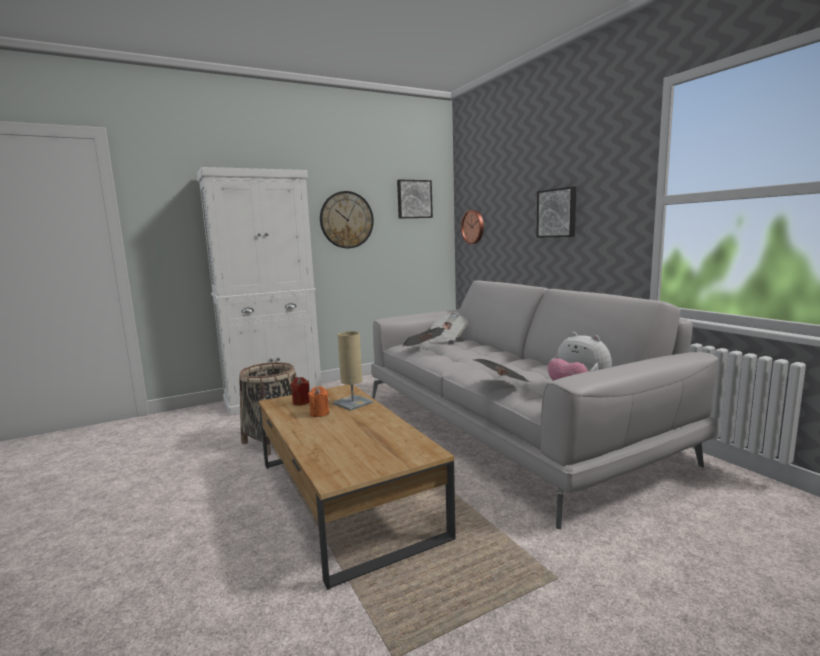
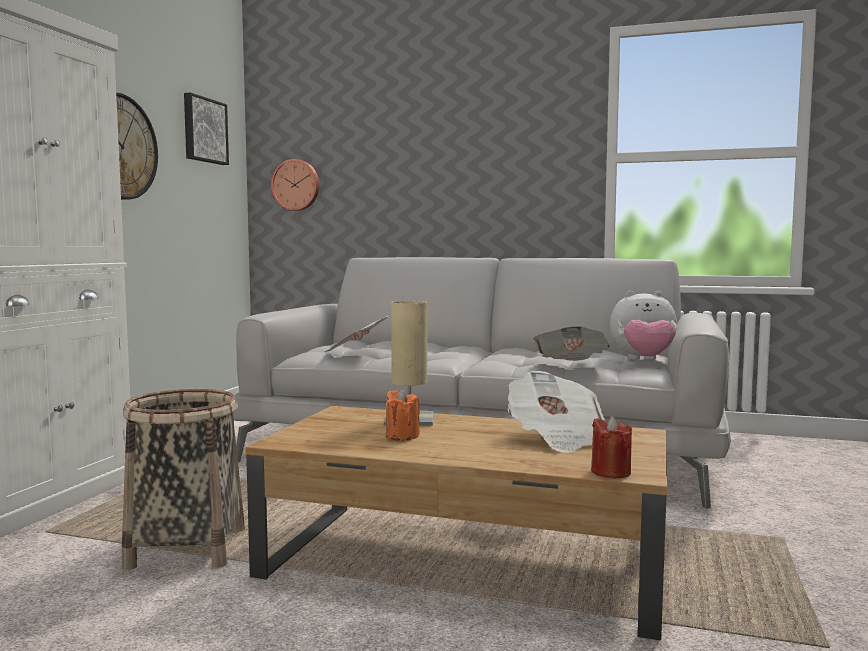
camera: 45 degrees left, 5 degrees down
(301, 402) = (330, 433): red candle -> red candle (610, 472)
(447, 338) = (350, 342): newspaper -> newspaper (556, 438)
(557, 213) = (463, 168): picture -> none

